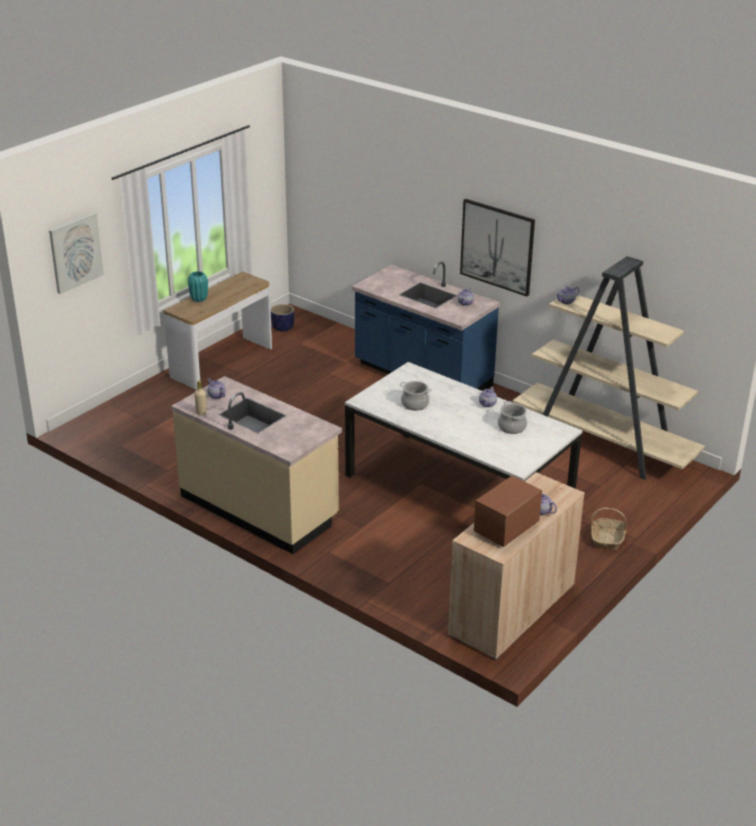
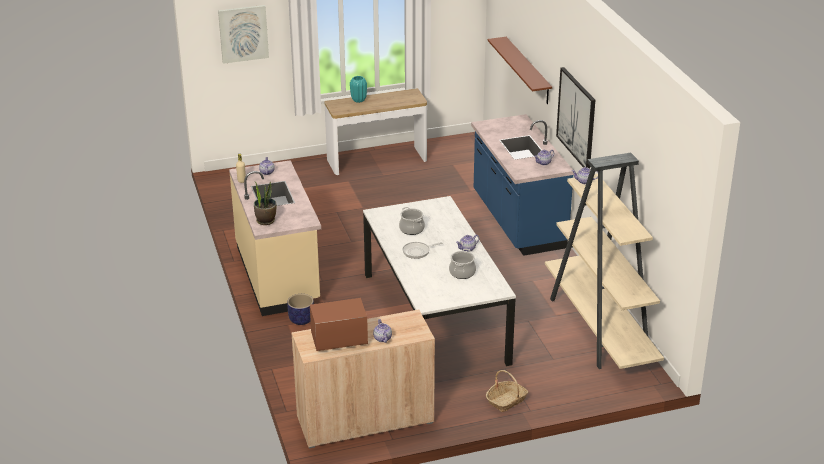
camera: 35 degrees right, 0 degrees up
(281, 443) = (266, 220): none -> potted plant
(282, 328) = (454, 148): planter -> planter (301, 320)
(387, 218) = (528, 70): none -> brown shelf
(448, 422) = (418, 252): none -> frying pan

